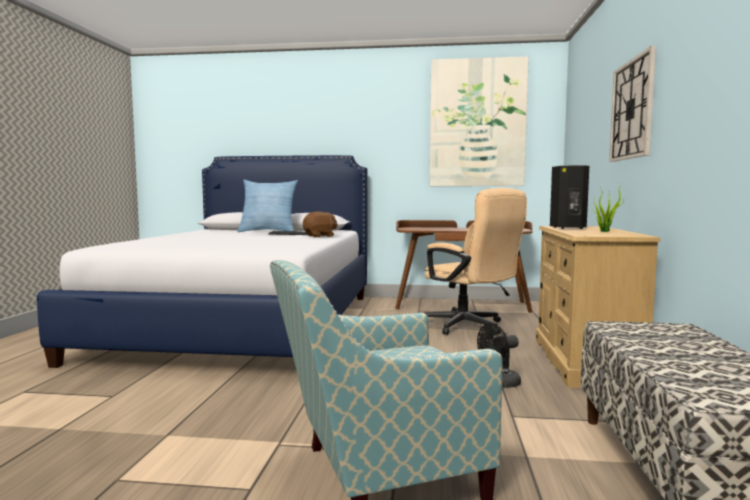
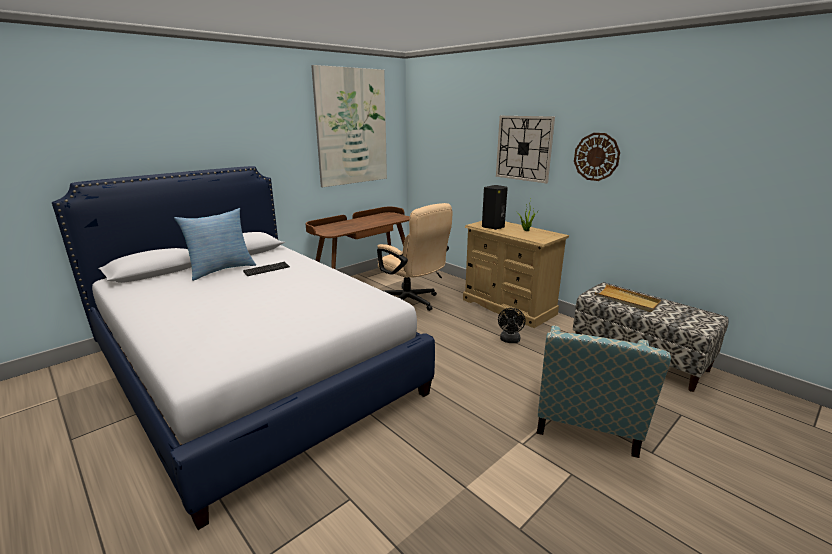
camera: 50 degrees left, 15 degrees up
(320, 236) = (308, 266): brown plush toy -> none
(469, 327) = (412, 302): beige office chair -> beige office chair turned 45 degrees clockwise
(663, 342) = (627, 300): none -> beige tray
(691, 89) = (596, 157): none -> wall clock

